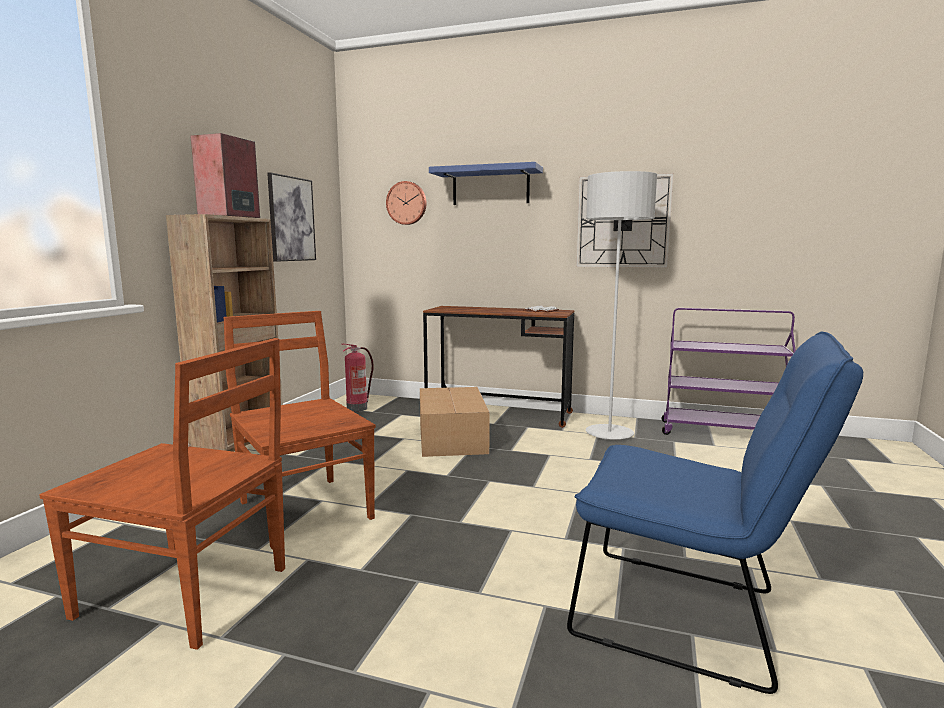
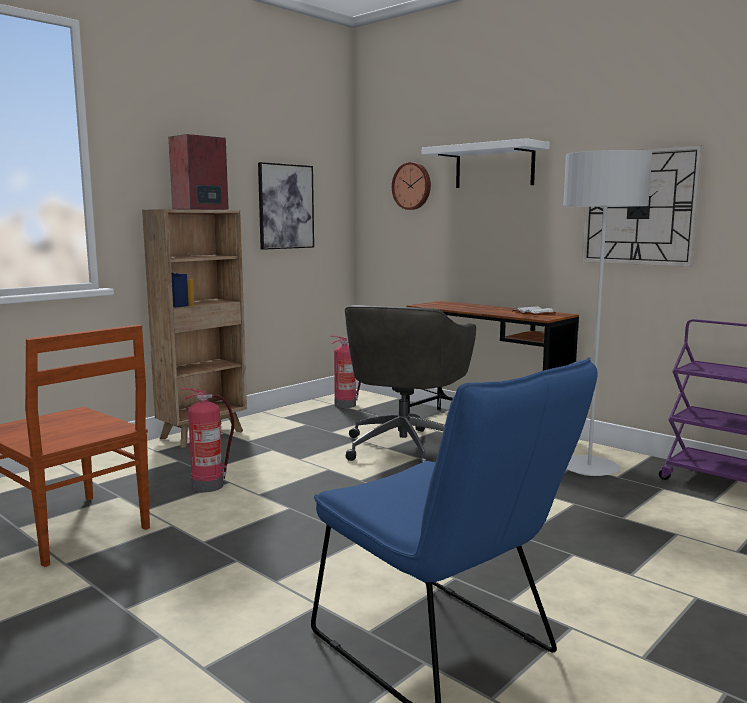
camera: 25 degrees right, 0 degrees up
(304, 508) = (209, 486): brown chair -> fire extinguisher
(451, 438) = (404, 447): cardboard box -> grey office chair
(490, 186) = (494, 166): blue shelf -> white shelf

